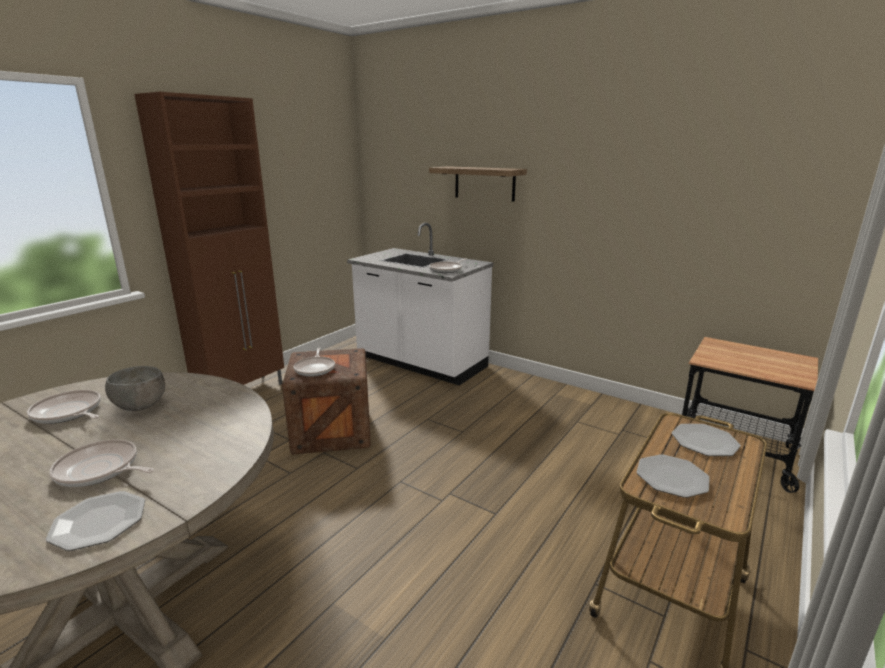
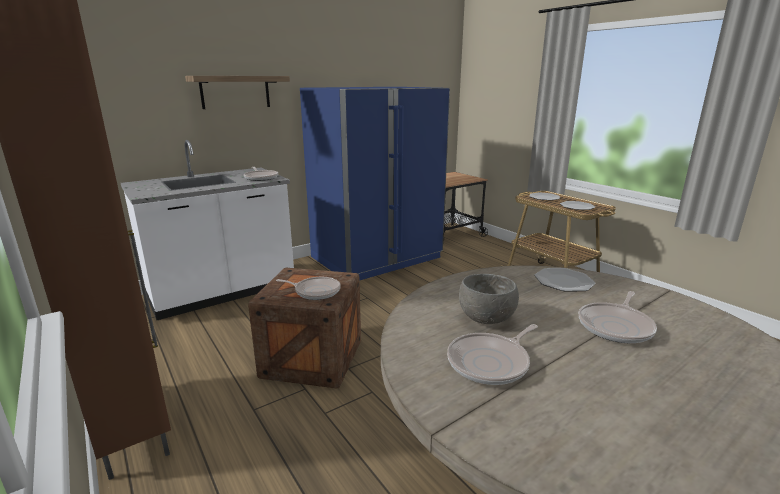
camera: 70 degrees left, 0 degrees up
(98, 522) = (687, 318): plate -> plate (564, 281)
(572, 414) = (377, 258): none -> blue fridge

